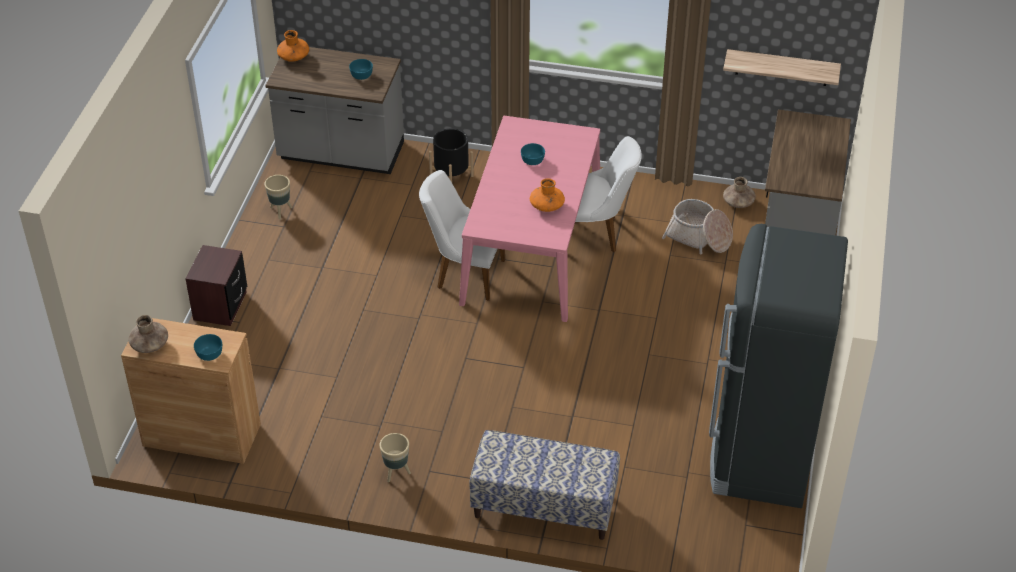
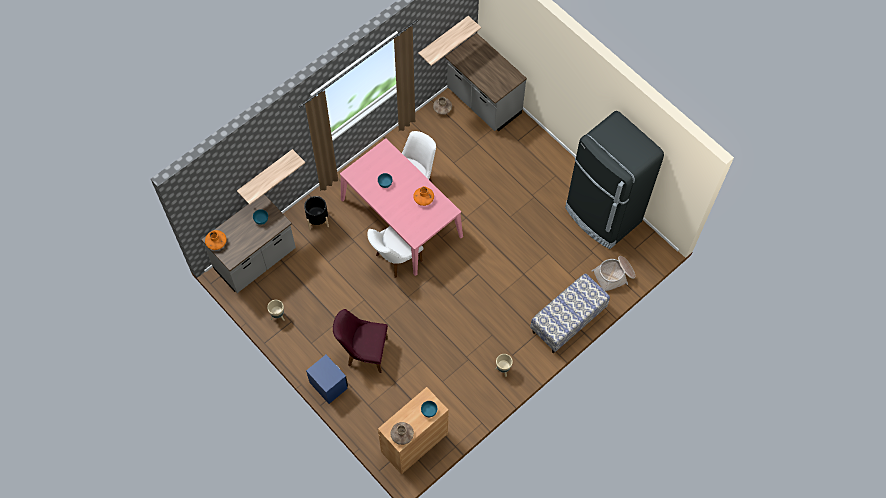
camera: 55 degrees left, 20 degrees up
(220, 306) = (328, 385): brown nightstand -> blue nightstand
(298, 313) = (363, 352): none -> purple chair
(412, 26) = (265, 174): none -> shelf
(699, 237) = (452, 142): basket -> basket (614, 276)

